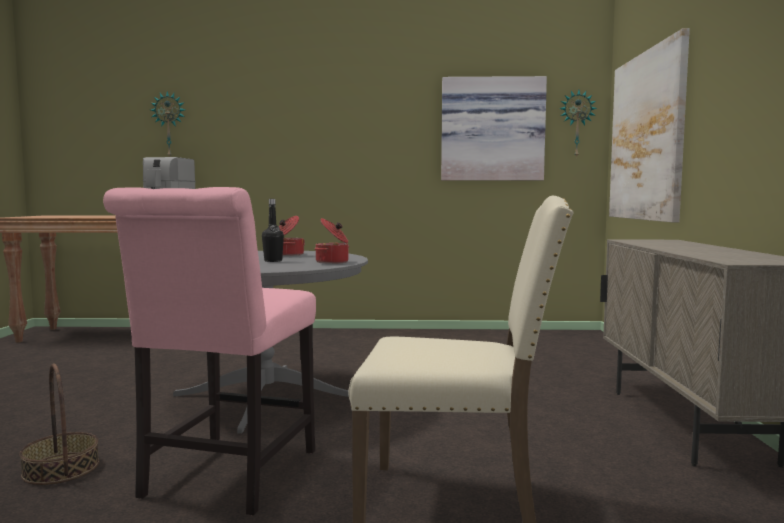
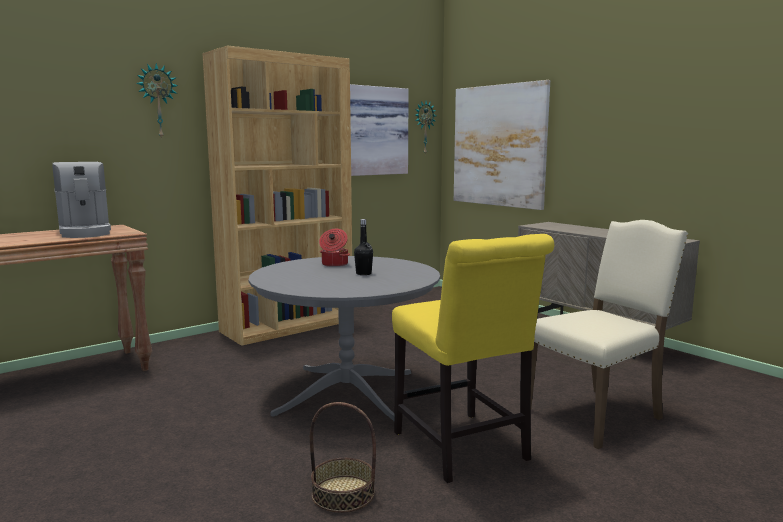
camera: 40 degrees left, 5 degrees up
(169, 125) = (53, 119): wall clock -> wall clock (157, 101)
(226, 477) = (463, 449): pink chair -> yellow chair
(333, 262) = (411, 268): cooking pot -> none
(357, 336) = (288, 326): none -> brown bookcase

